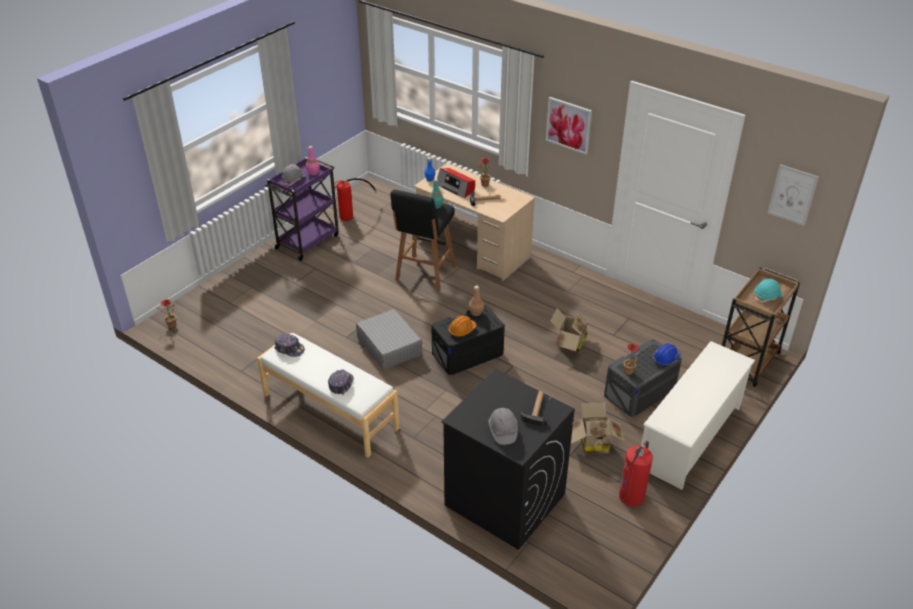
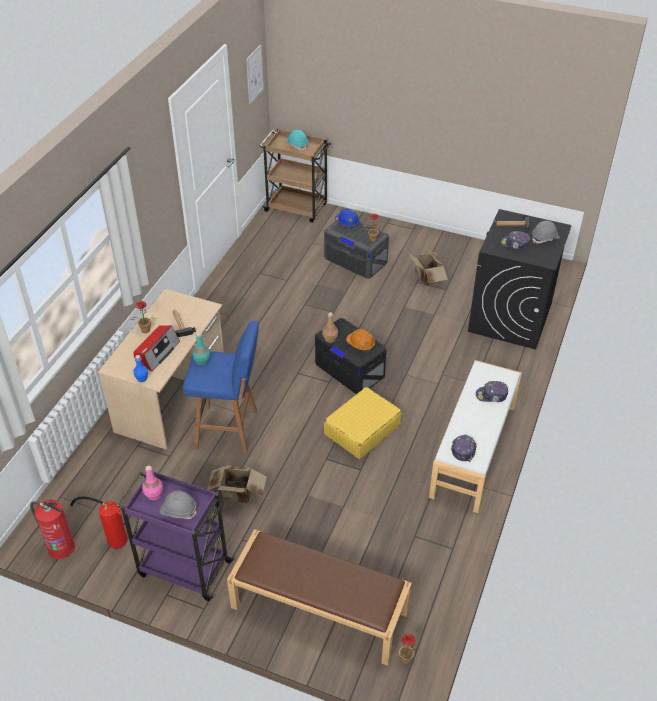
camera: 105 degrees left, 5 degrees up
(236, 293) = (318, 609): none -> brown bench
(389, 346) = (362, 430): grey suitcase -> yellow suitcase
(424, 274) = (229, 429): black stool -> blue stool
(499, 401) = (515, 244): none -> cap
(568, 125) = (145, 197): picture -> none
(568, 344) = (310, 305): cardboard box -> cardboard box (238, 496)
(632, 495) = (468, 255): fire extinguisher -> fire extinguisher (60, 547)
(690, 437) = (395, 232): white shoe rack -> none

